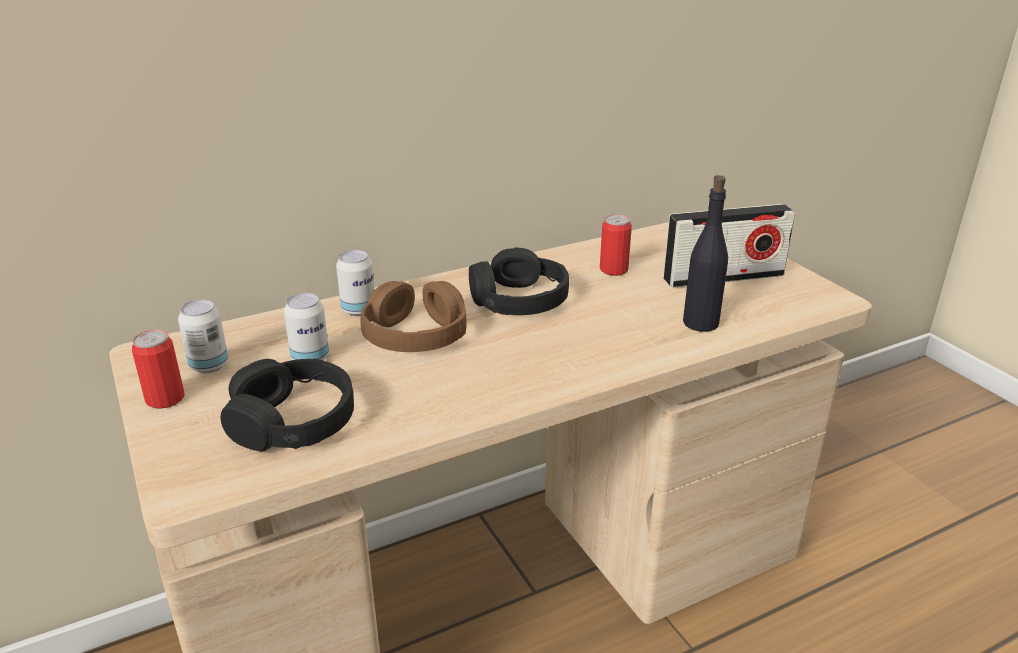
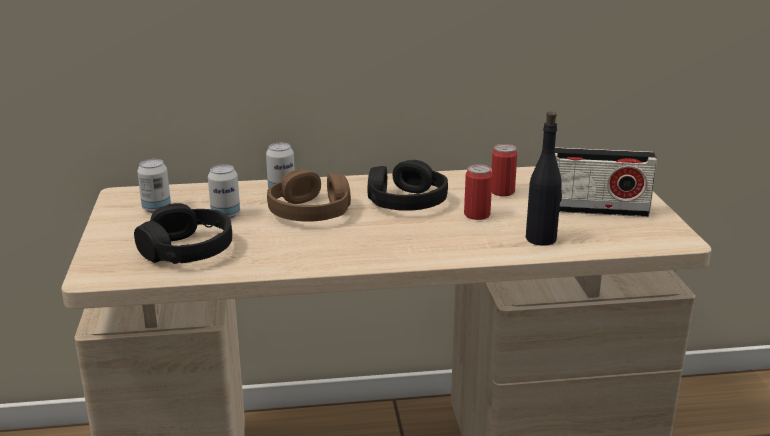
camera: 20 degrees right, 5 degrees down
(165, 399) = (116, 223): can -> can (477, 215)

